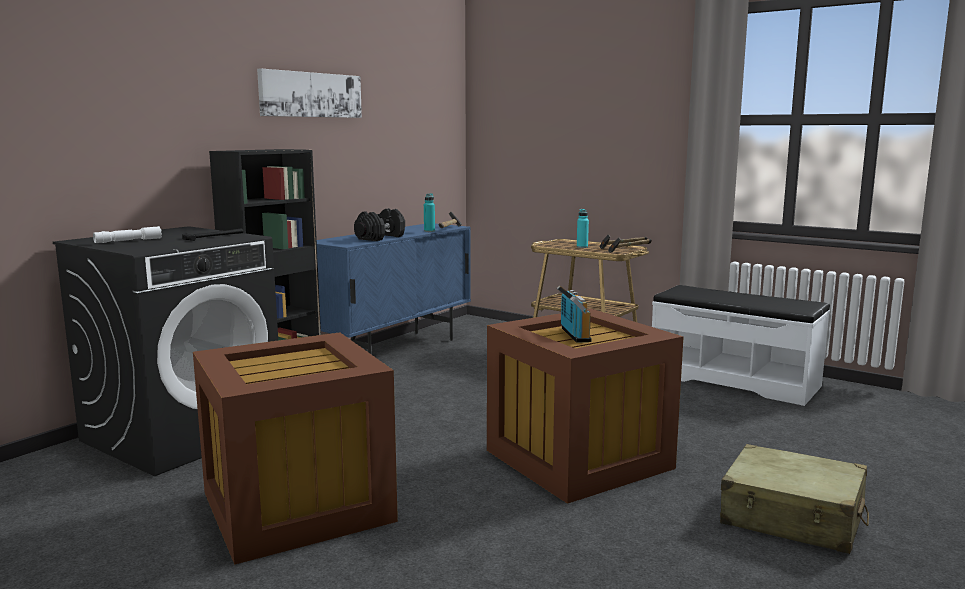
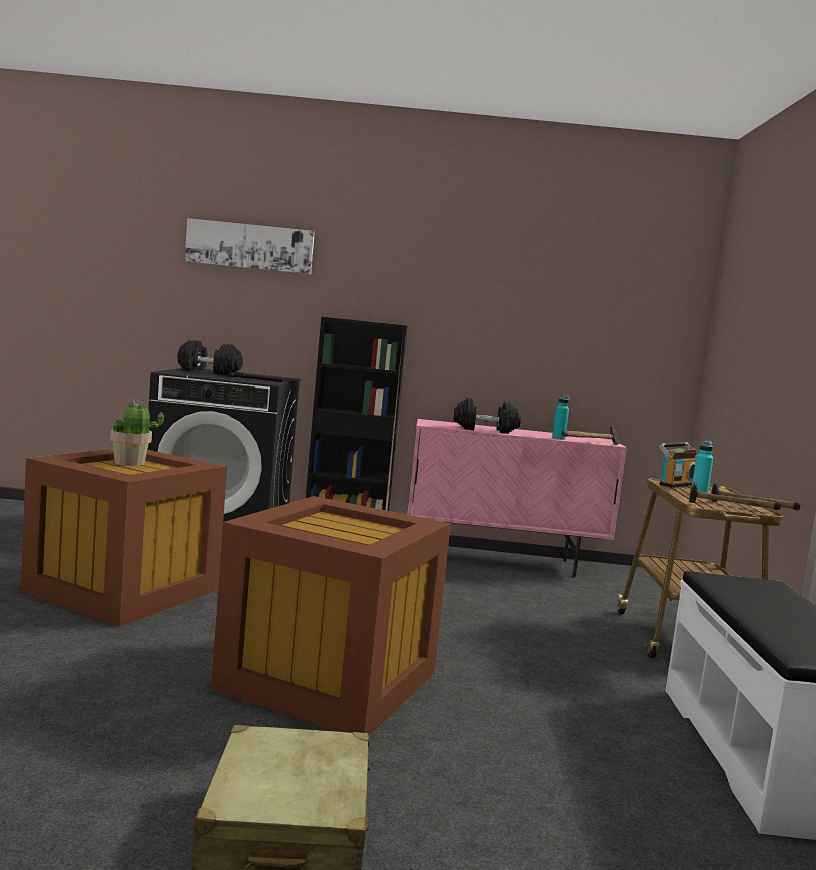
camera: 55 degrees right, 5 degrees down
(128, 241) = (209, 372): white flashlight -> black dumbbell
(259, 365) = (130, 463): none -> potted plant
(311, 95) = (457, 278): picture -> picture (250, 246)
(395, 349) = (502, 561): blue cabinet -> pink cabinet
(573, 335) = (344, 527): radio -> radio (675, 484)

